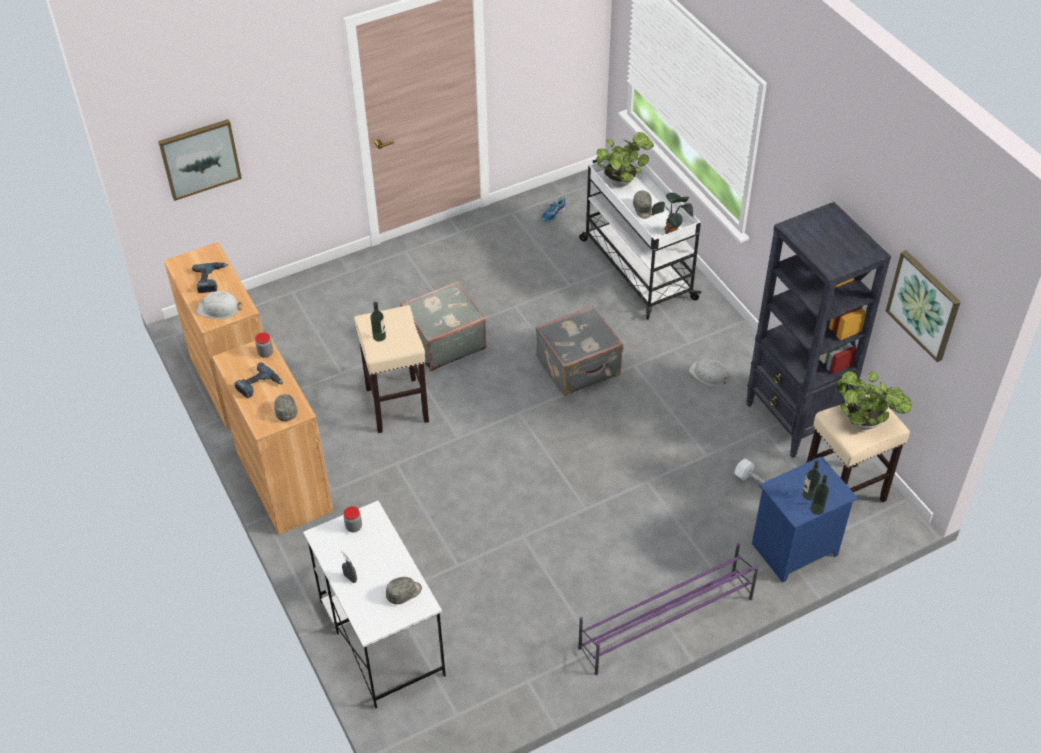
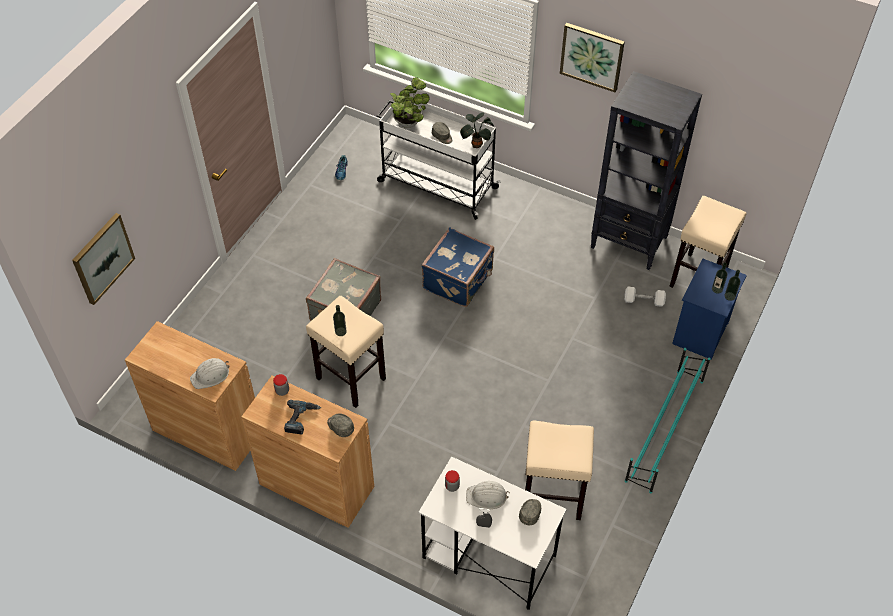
camera: 35 degrees left, 5 degrees up
(211, 279) = (180, 355): power drill -> none
(493, 618) = (553, 495): none -> beige stool
(579, 368) = (459, 280): grey suitcase -> blue suitcase
(665, 623) = (664, 430): purple shoe rack -> turquoise shoe rack
(708, 374) = (549, 239): white hard hat -> white hard hat (487, 496)
(865, 423) = (717, 220): potted plant -> none
(924, 305) = (740, 119): picture -> picture (592, 56)

